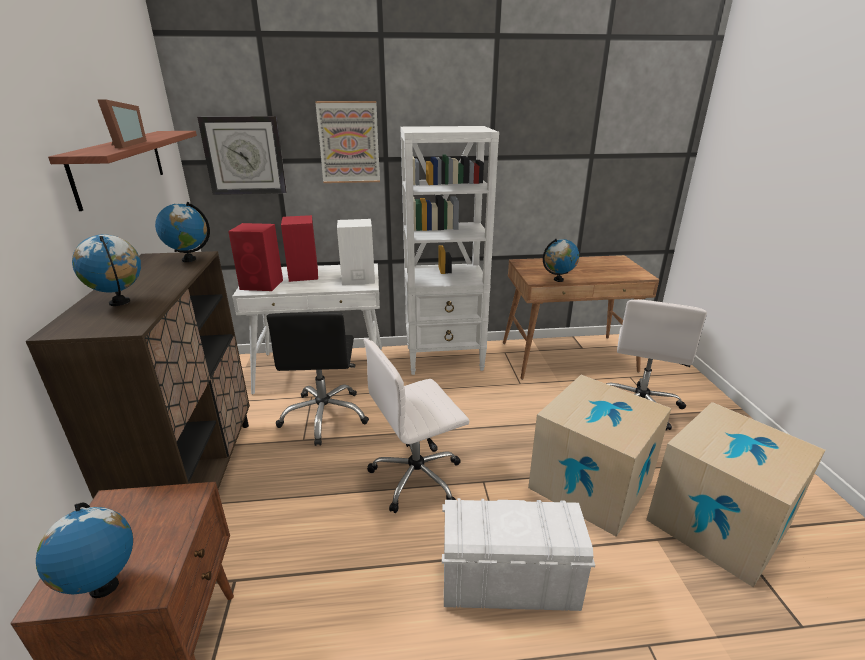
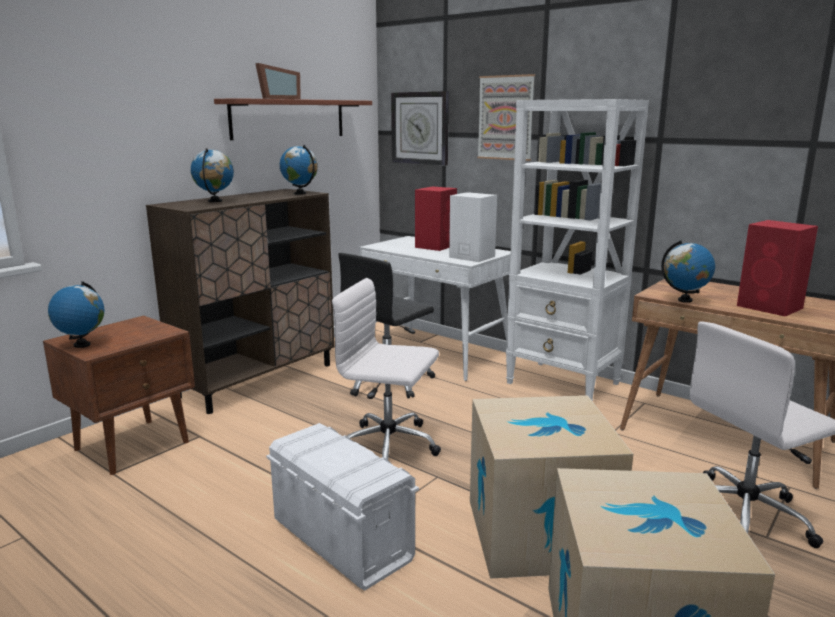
camera: 45 degrees right, 10 degrees down
(262, 285) = (392, 245): red speaker -> red speaker (771, 307)

